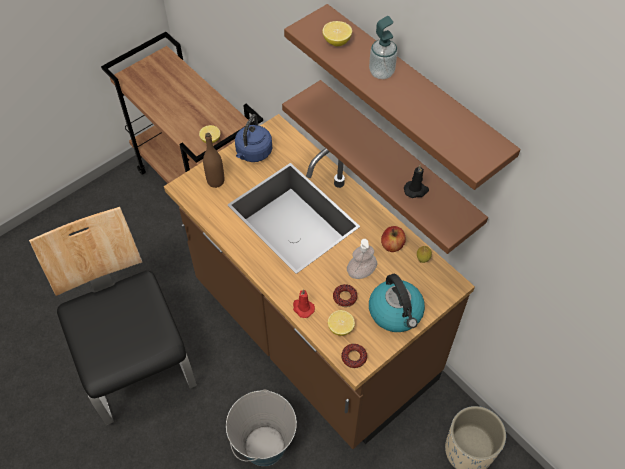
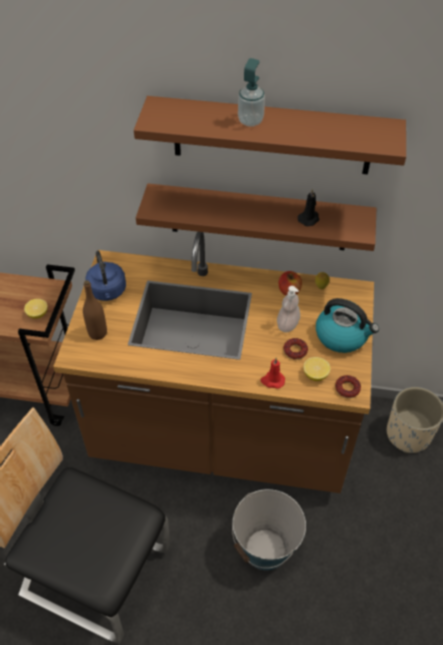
camera: 40 degrees left, 5 degrees down
(336, 41) = (189, 117): lemon -> none

